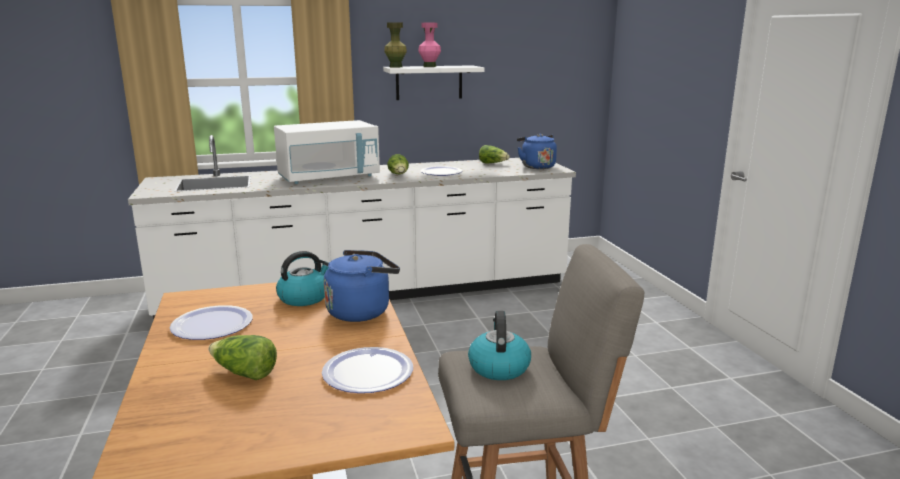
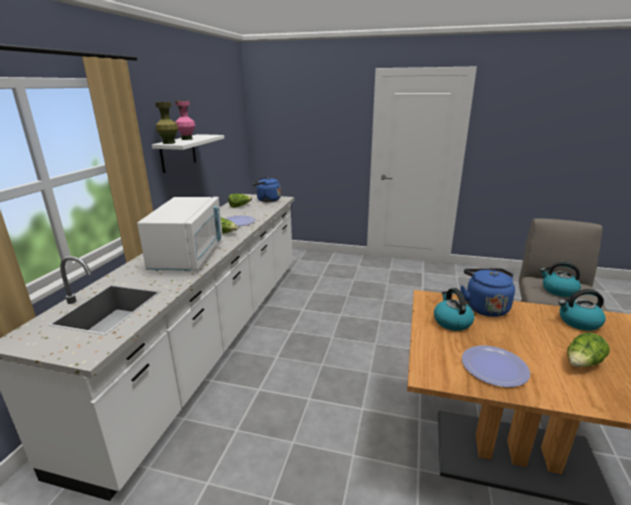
camera: 60 degrees left, 5 degrees up
(367, 372) = (578, 322): plate -> kettle

